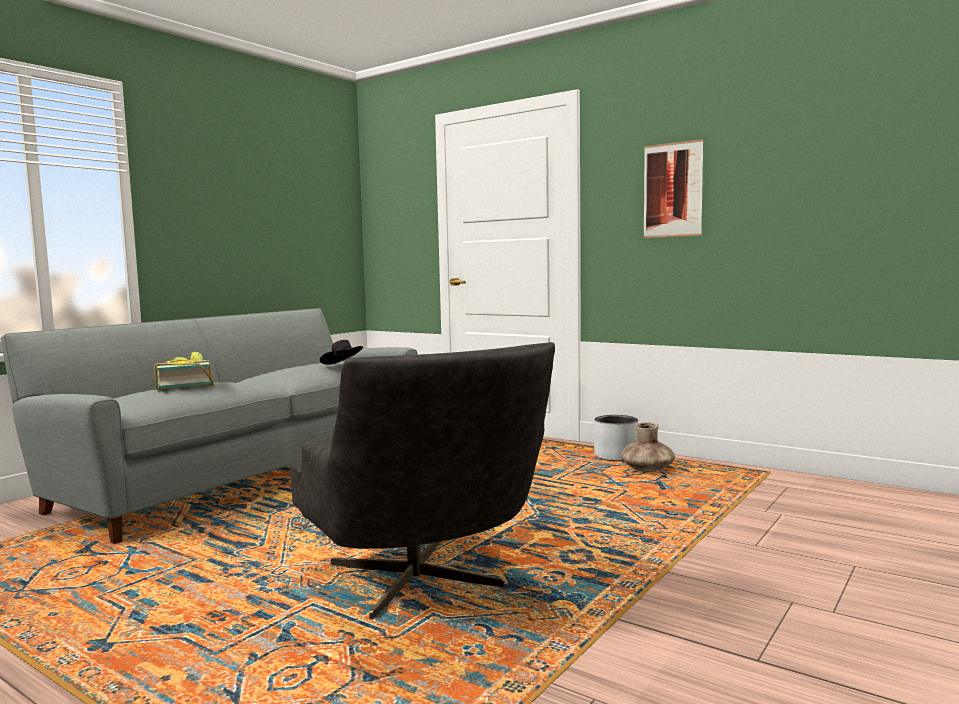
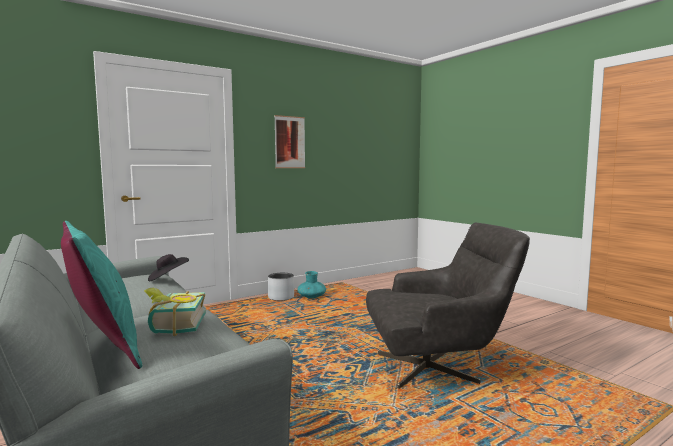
camera: 70 degrees left, 0 degrees up
(147, 388) = (104, 349): none -> turquoise pillow
(647, 470) = (312, 297): brown vase -> turquoise vase

